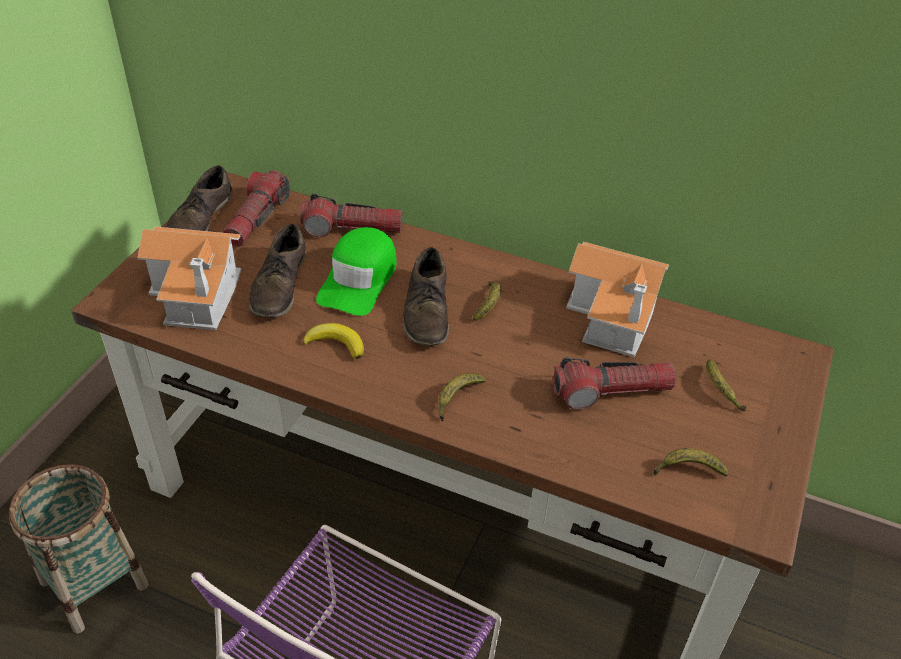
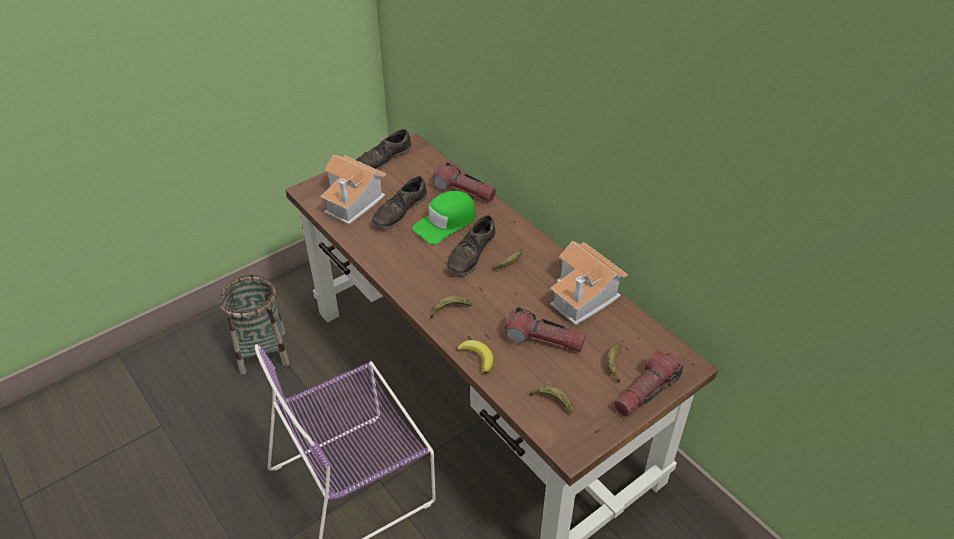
camera: 30 degrees right, 0 degrees up
(257, 219) = (414, 168): flashlight -> flashlight (646, 391)
(336, 344) = (406, 255): banana -> banana (478, 357)

